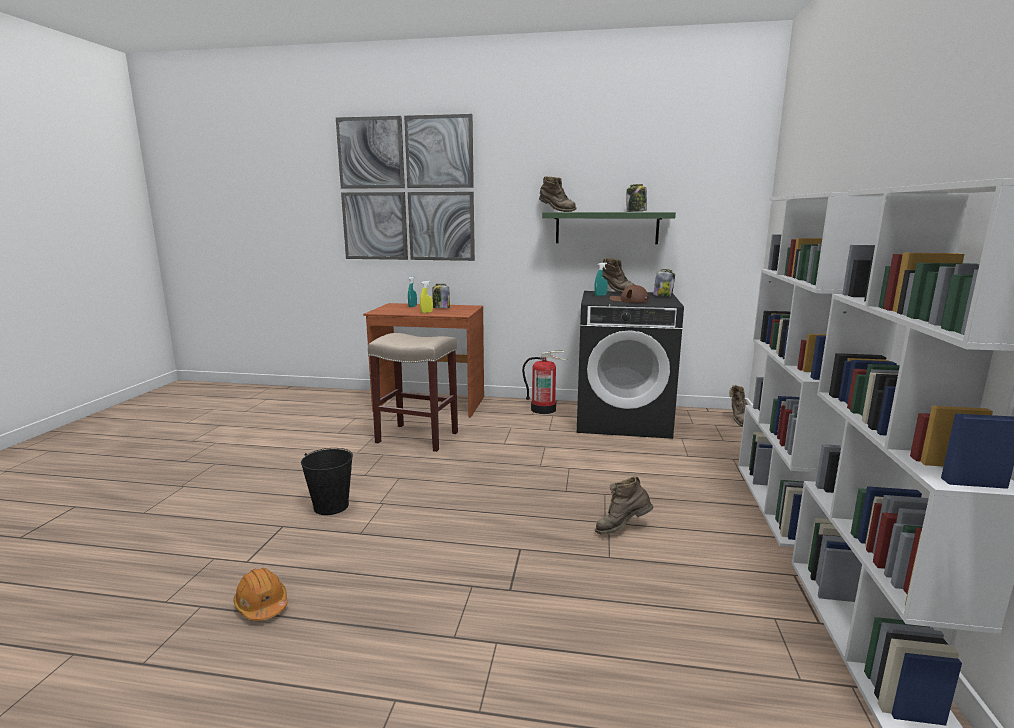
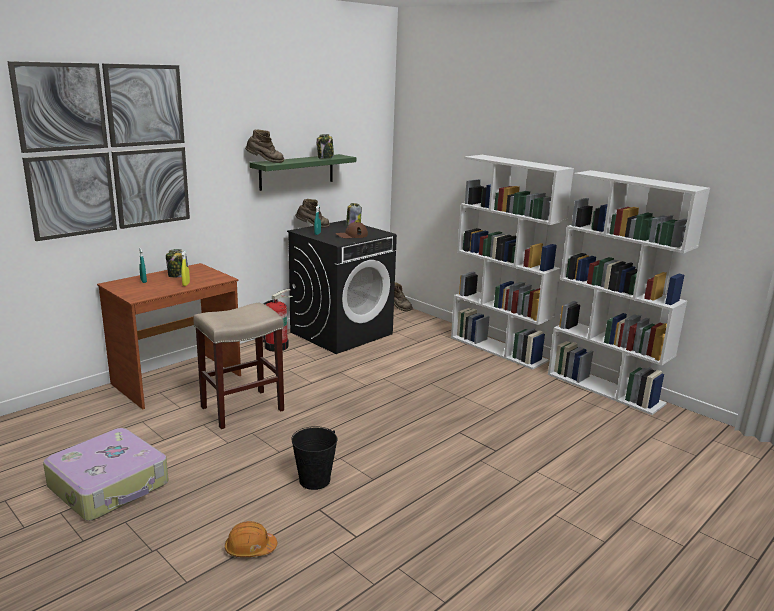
camera: 55 degrees left, 5 degrees up
(259, 442) = (110, 485): none -> suitcase
(262, 605) = (423, 540): orange hard hat -> orange hard hat (250, 548)
(622, 528) = (473, 396): brown boot -> none

